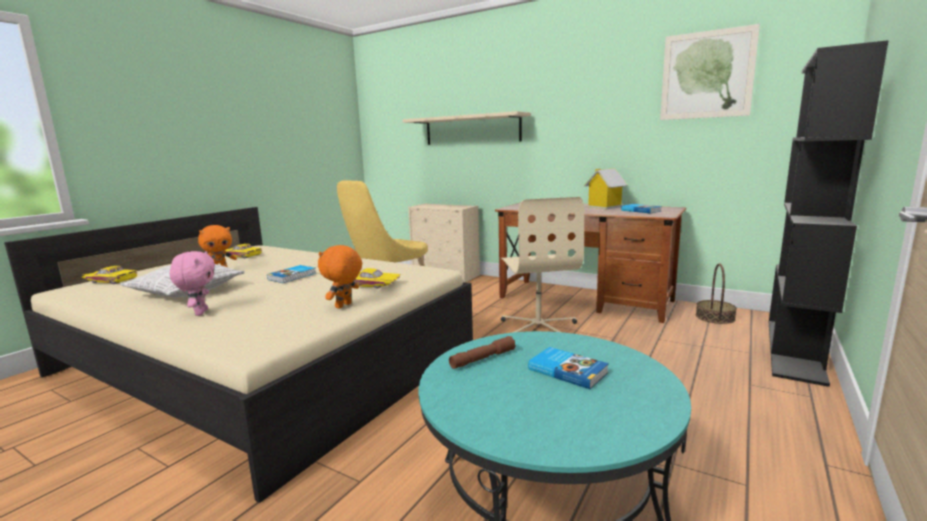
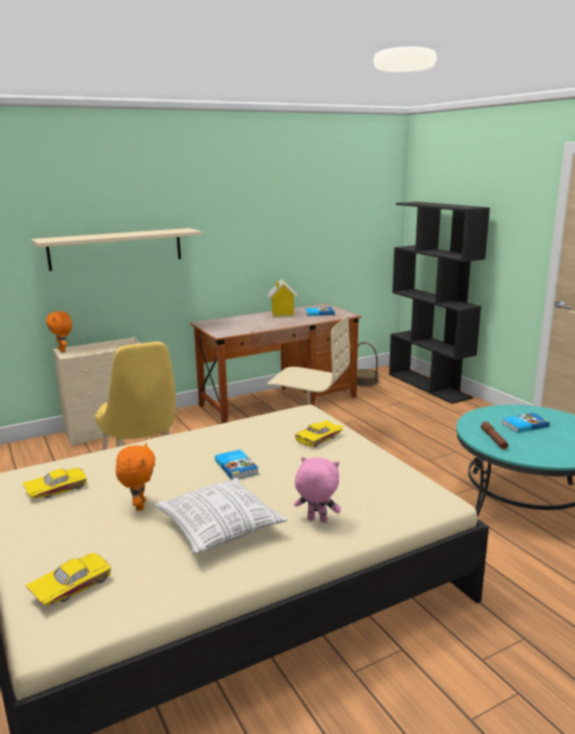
camera: 60 degrees left, 5 degrees up
(344, 306) = (369, 457): orange plush toy -> orange plush toy (63, 350)
(706, 75) = (331, 198): picture -> none

